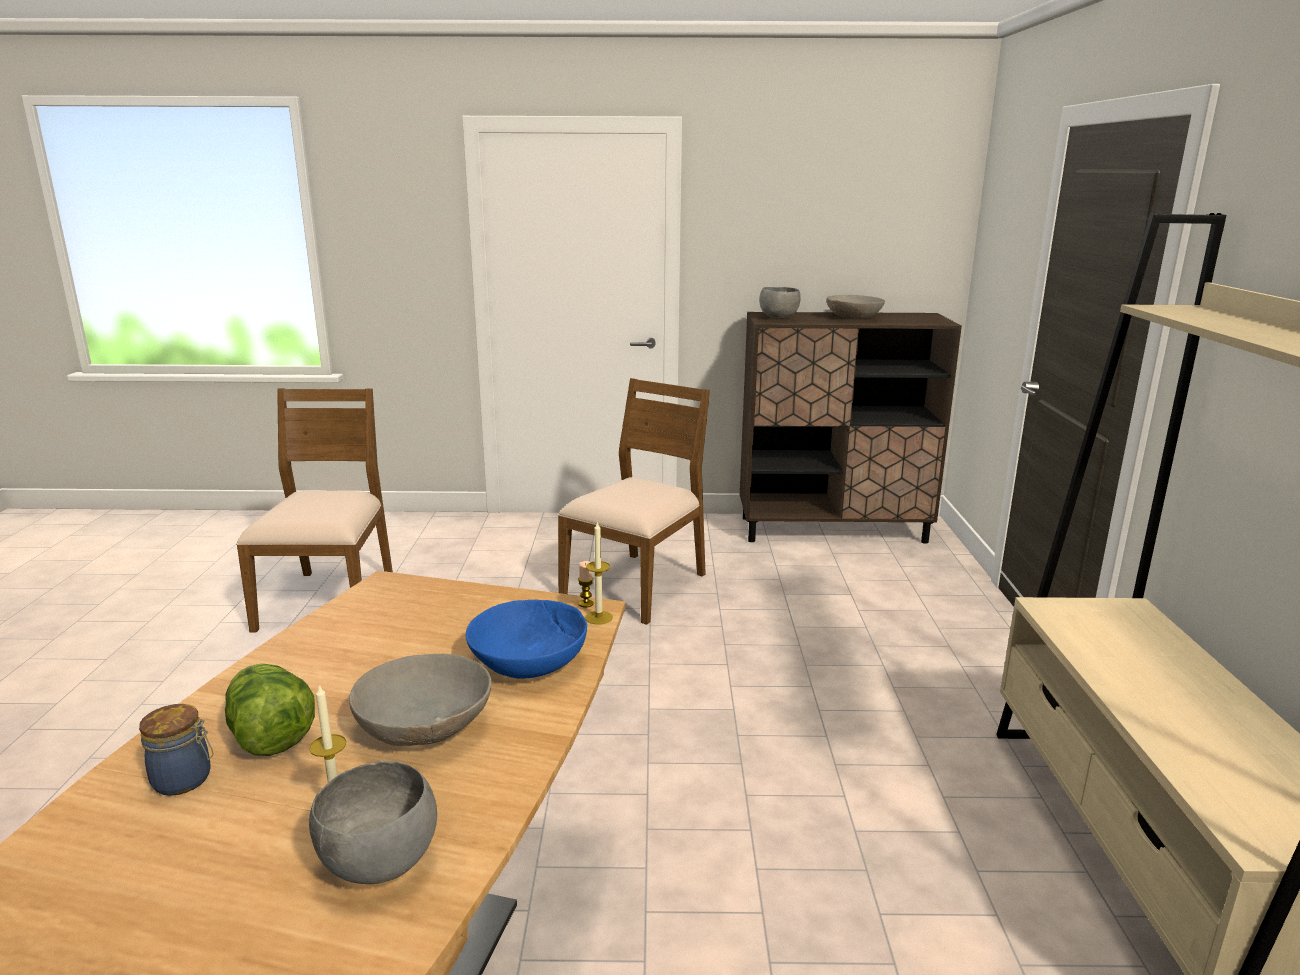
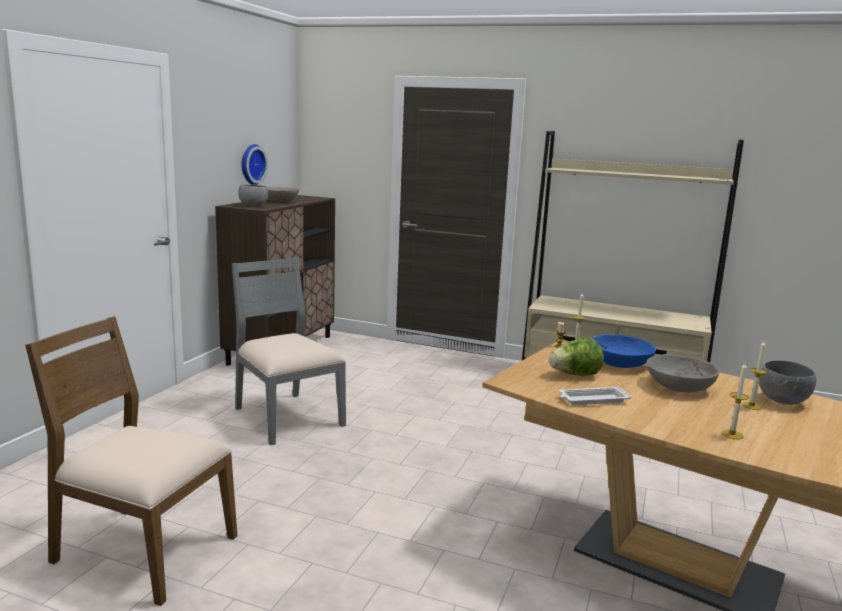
camera: 70 degrees left, 5 degrees down
(185, 780) = (732, 434): jar -> candle
(269, 736) = (690, 416): lettuce -> lettuce (574, 375)
(327, 647) = (592, 400): none -> white tray
(637, 585) = (286, 417): brown chair -> grey chair
(842, 261) = (251, 164): none -> wall clock

